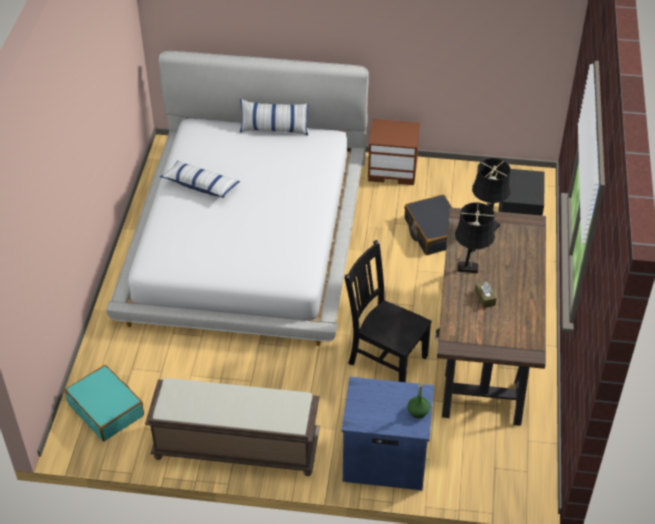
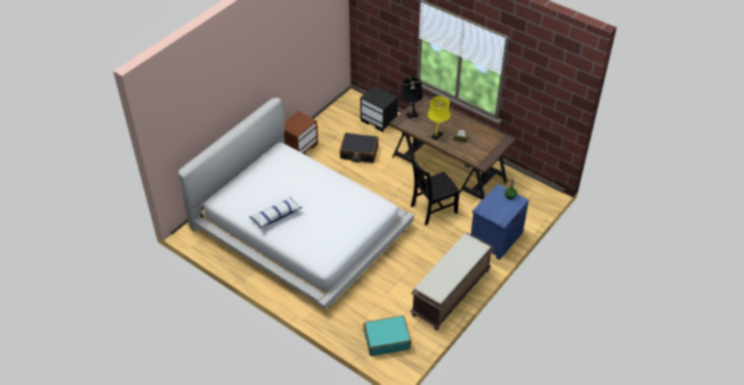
camera: 60 degrees left, 0 degrees up
(274, 129) = (254, 167): pillow -> none
(470, 268) = (437, 135): black table lamp -> yellow table lamp

